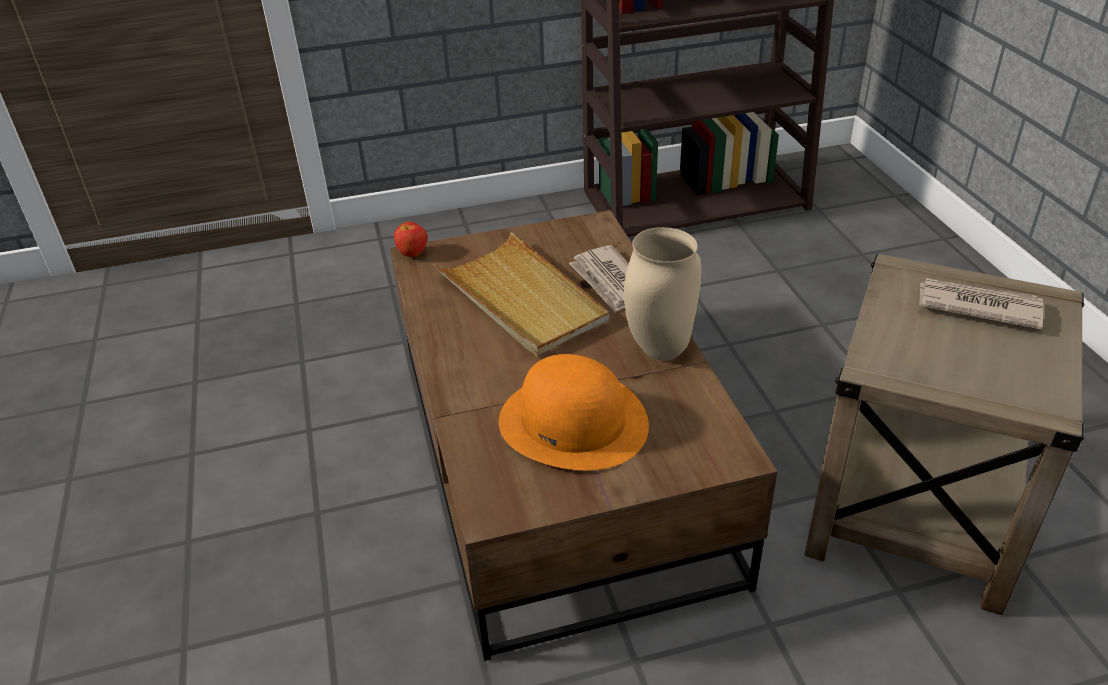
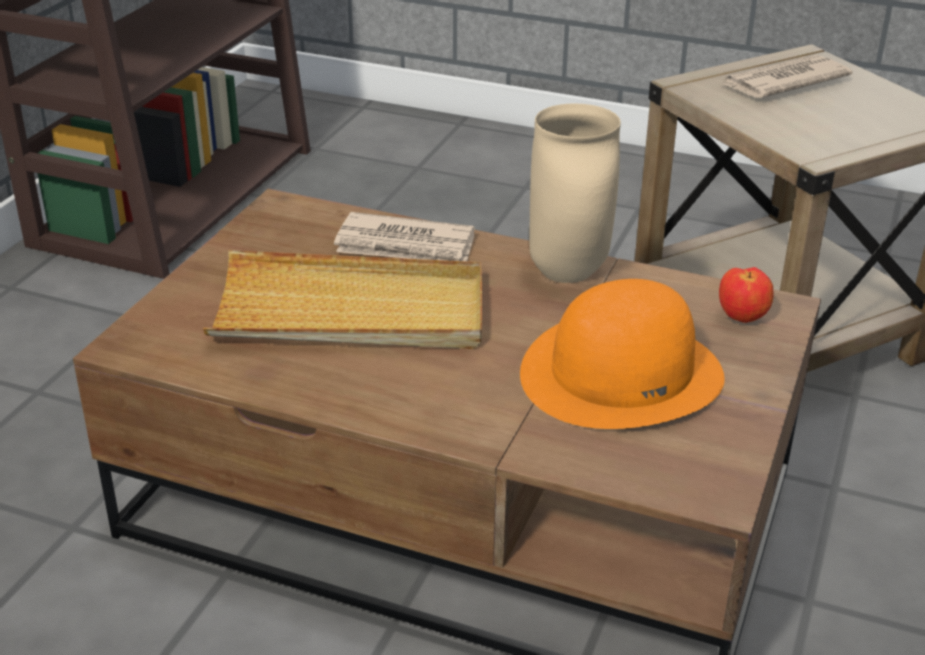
camera: 55 degrees left, 5 degrees down
(413, 254) = (124, 346): apple -> apple (742, 318)

